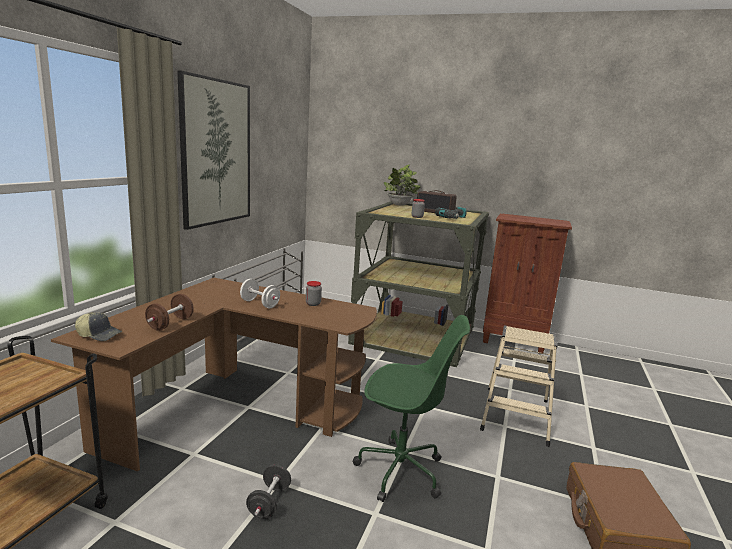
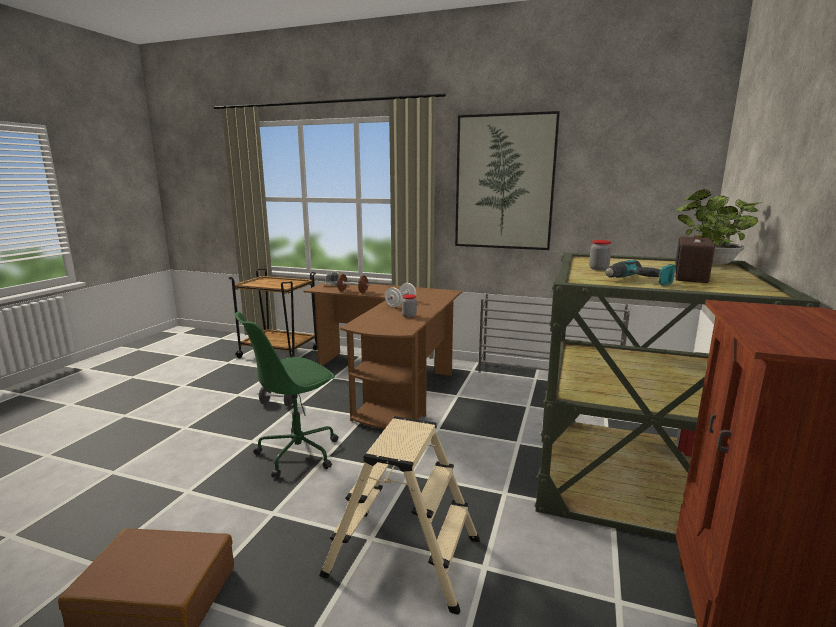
camera: 90 degrees right, 0 degrees up
(402, 471) = (296, 454): green office chair -> green office chair turned 45 degrees clockwise

